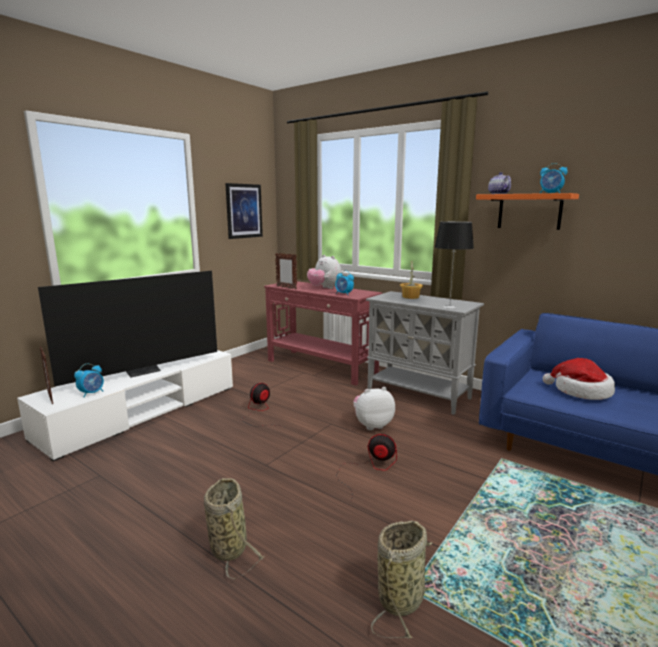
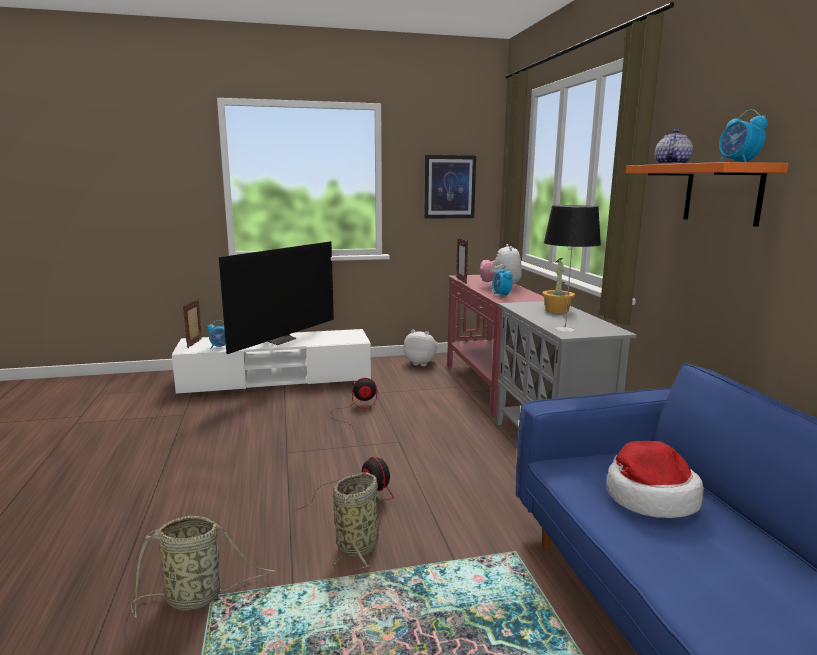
camera: 40 degrees right, 0 degrees up
(143, 371) = (280, 340): television -> television turned 60 degrees counterclockwise
(228, 546) = (168, 495): basket -> basket (359, 544)
(372, 425) = (435, 458): plush toy -> plush toy (421, 363)

